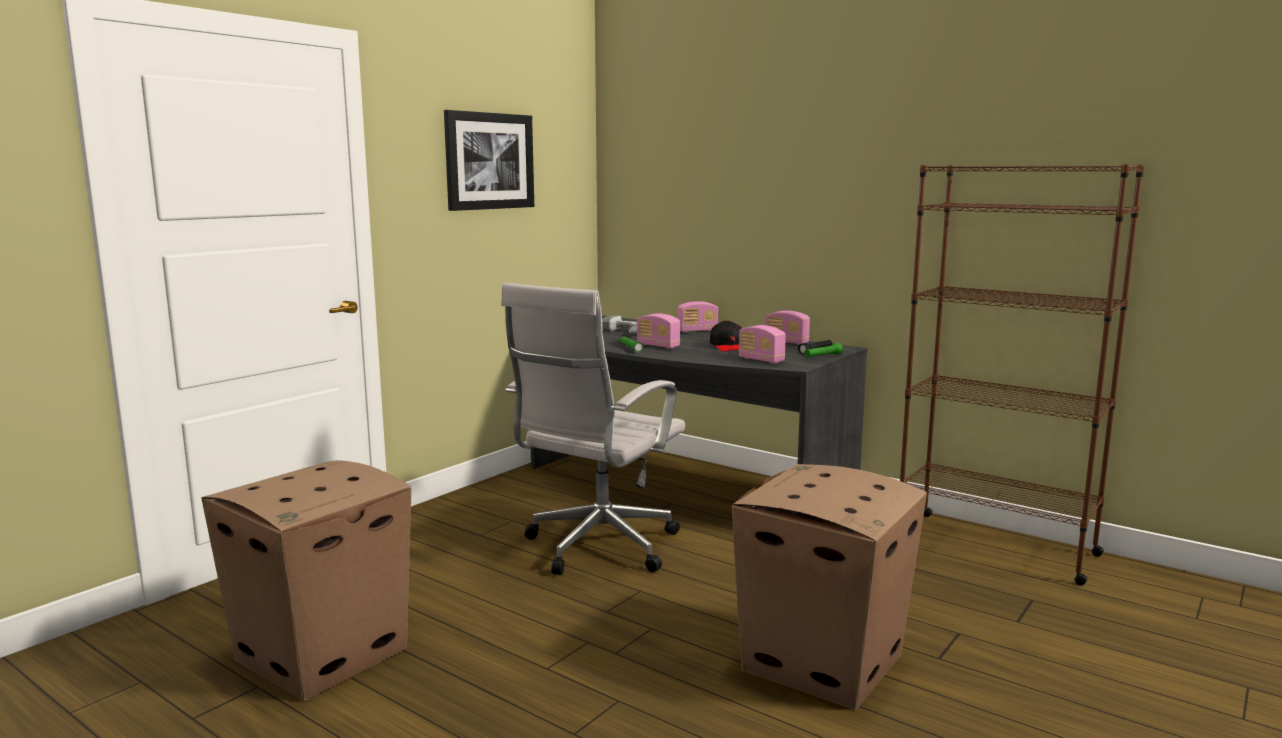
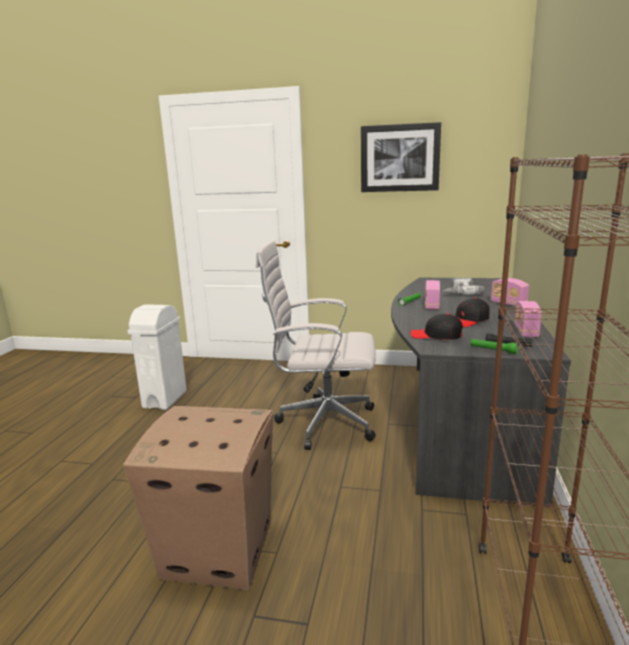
camera: 65 degrees right, 5 degrees up
(324, 654) = (165, 399): cardboard box -> white trash can
(761, 360) = (436, 336): radio -> black cap

